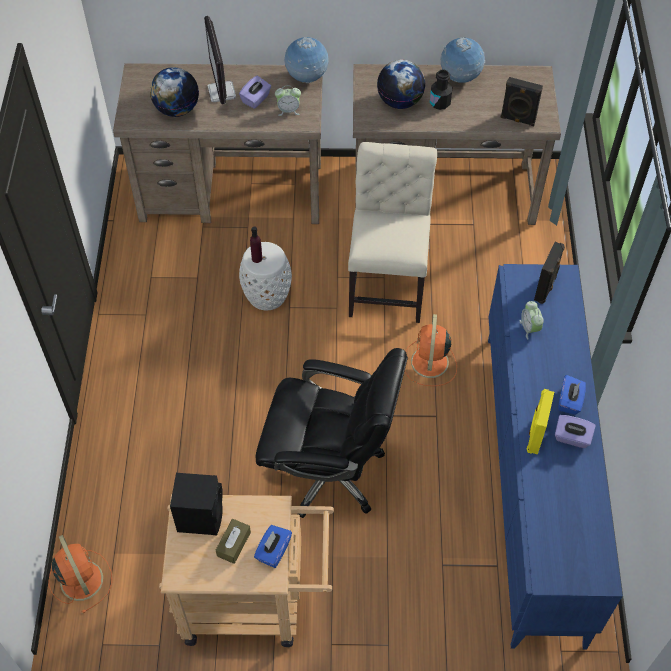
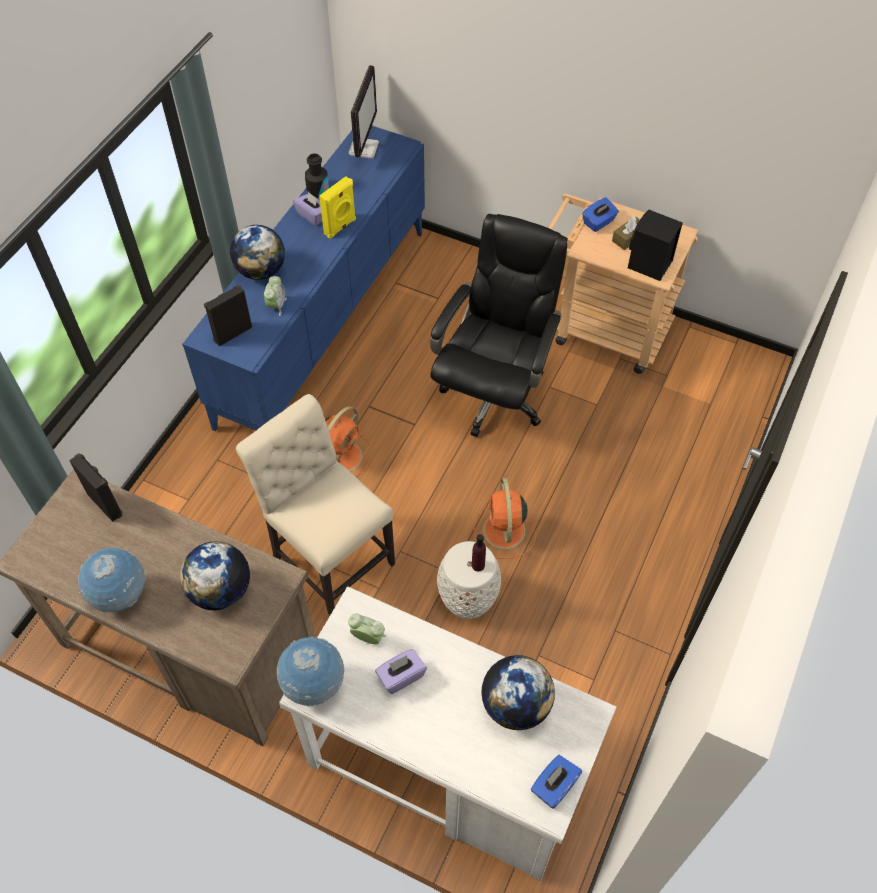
camera: 155 degrees left, 0 degrees up
(81, 578) = (745, 395): orange fan -> orange fan (504, 532)
(222, 92) = (441, 710): monitor -> monitor (363, 148)
(232, 191) = (444, 770): brown desk -> white desk
(328, 472) = (494, 397): black office chair -> black office chair turned 75 degrees clockwise
(388, 284) = (329, 555): beige chair -> beige chair turned 105 degrees clockwise
(440, 103) = (174, 567): black bottle -> black bottle (318, 190)
(569, 401) = (292, 239): blue tissue box -> blue tissue box (554, 786)
(570, 356) = (261, 271): none -> globe

